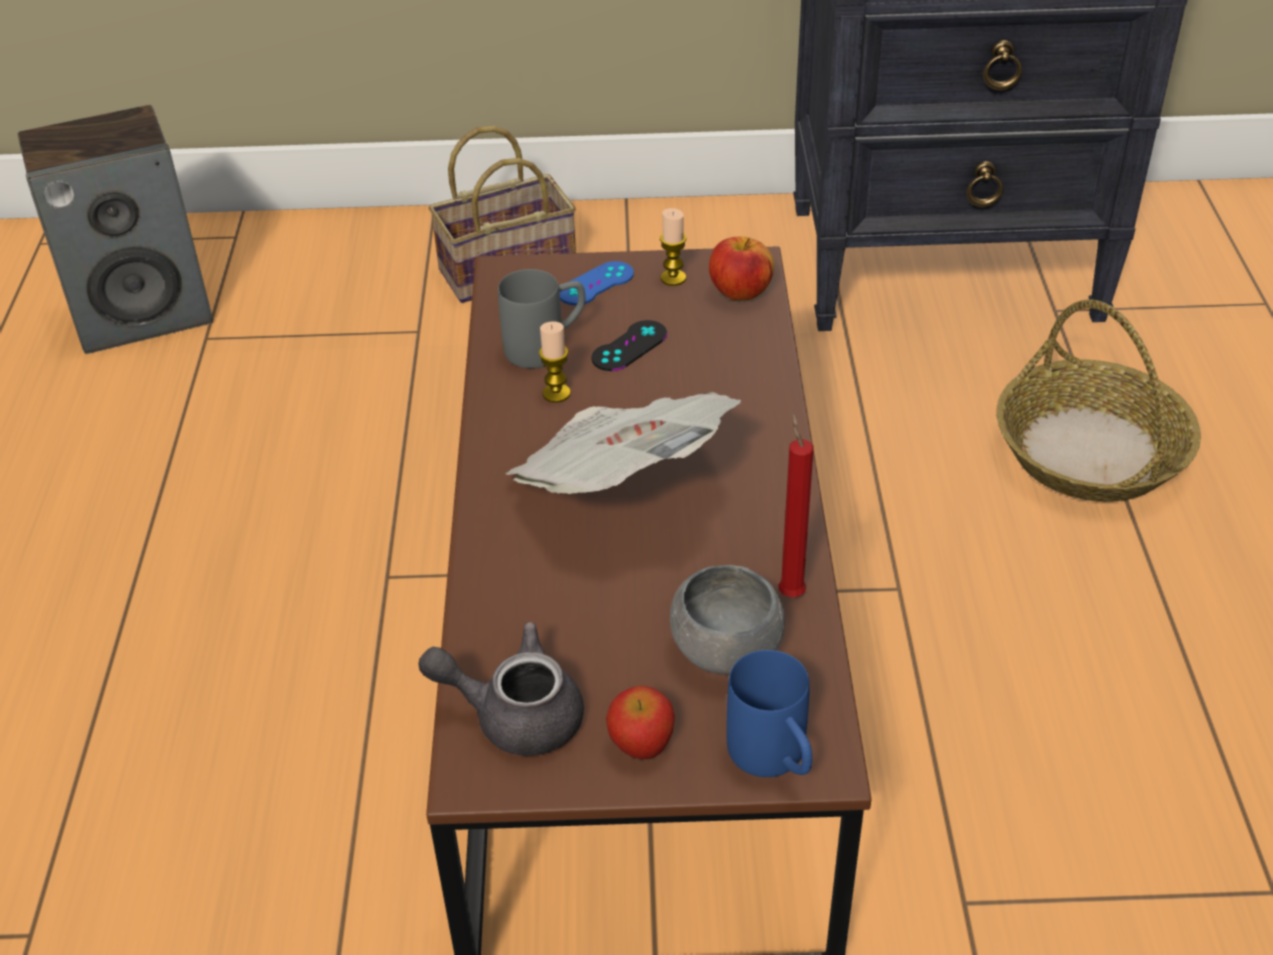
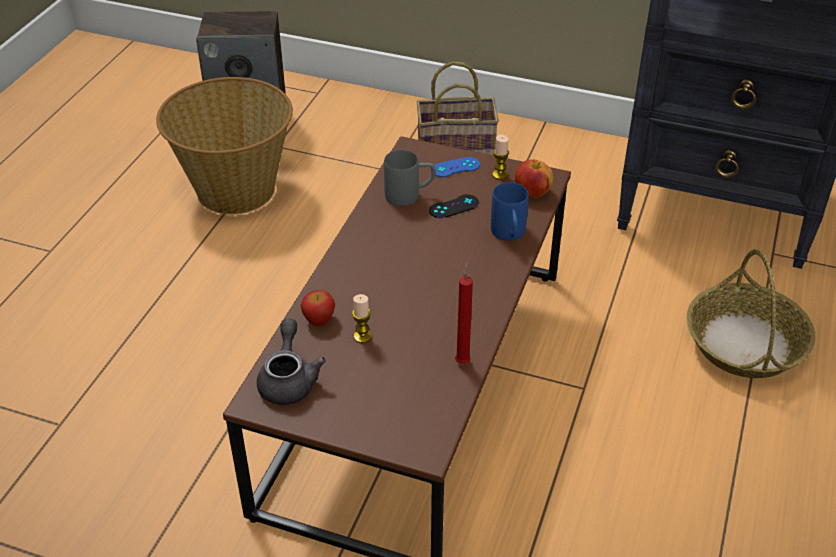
camera: 20 degrees right, 0 degrees up
(167, 426) = (235, 189): none -> basket
(514, 714) = (289, 379): grey teapot -> grey teapot turned 60 degrees clockwise
(556, 393) = (400, 222): candle -> candle (362, 336)
(621, 484) = (407, 279): newspaper -> none
(641, 743) = (342, 413): apple -> apple (319, 319)
(726, 652) = (411, 381): grey bowl -> none
(775, 761) = (404, 443): blue mug -> blue mug (509, 235)

